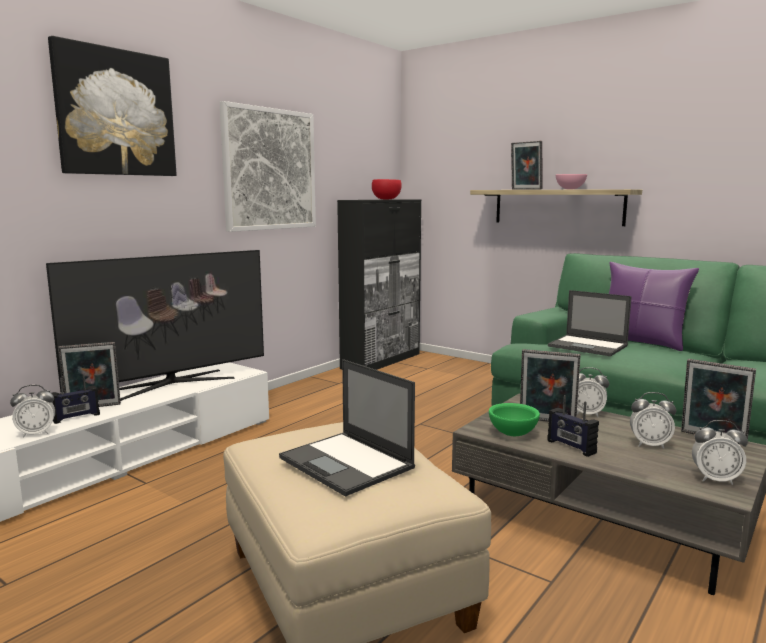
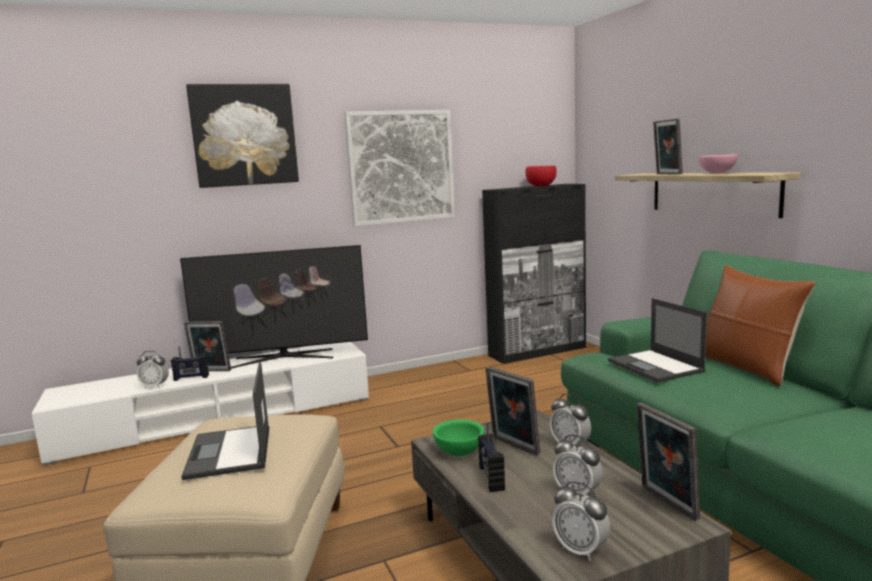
camera: 30 degrees right, 0 degrees up
(640, 342) = (746, 367): purple pillow -> brown pillow

